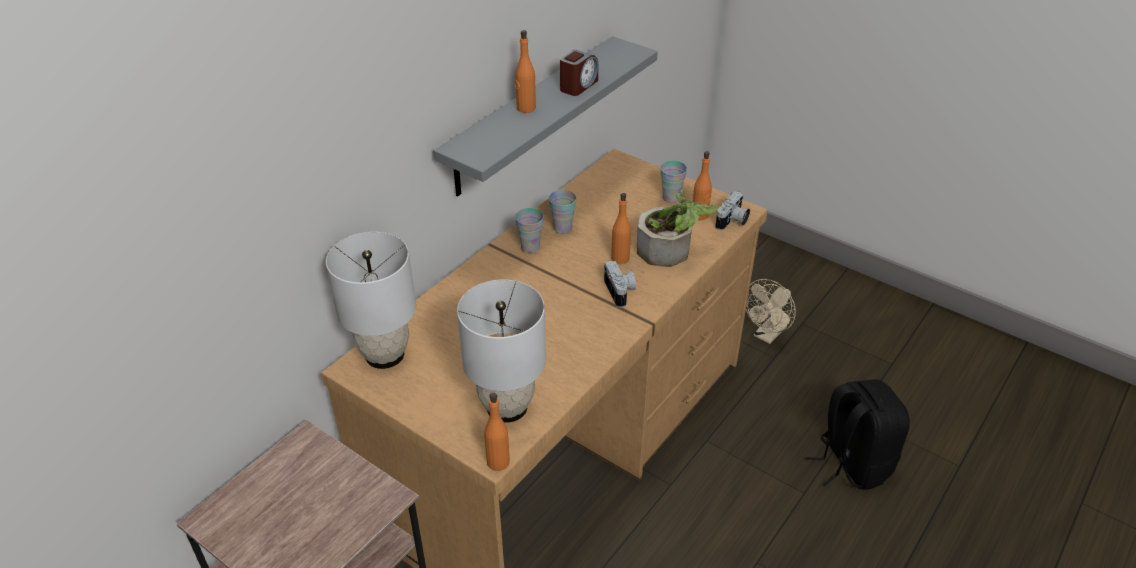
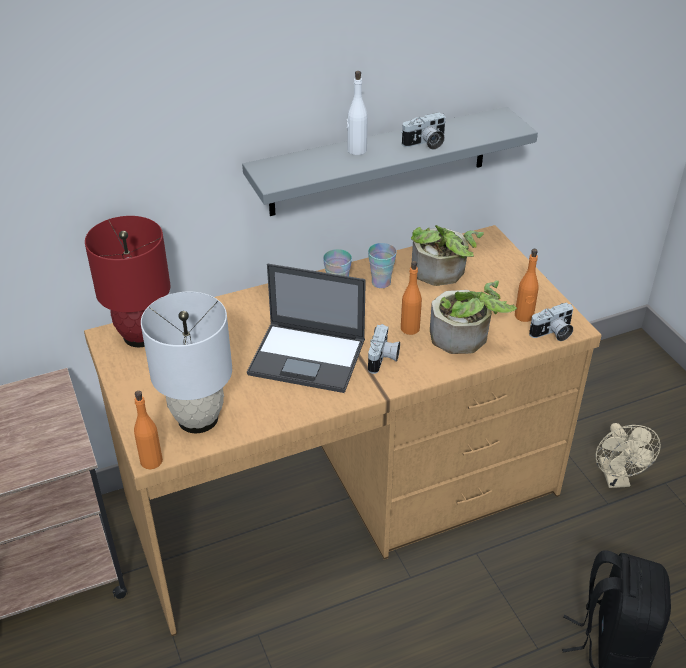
camera: 30 degrees right, 0 degrees up
(384, 355) = (141, 335): white table lamp -> red table lamp
(525, 108) = (356, 150): orange bottle -> white bottle
(557, 315) = (308, 357): none -> laptop
(578, 86) = (425, 144): alarm clock -> camera
(606, 204) = (441, 274): none -> potted plant
(671, 198) = (509, 290): cup -> none
(767, 335) = (616, 479): beige fan -> beige fan turned 75 degrees counterclockwise

